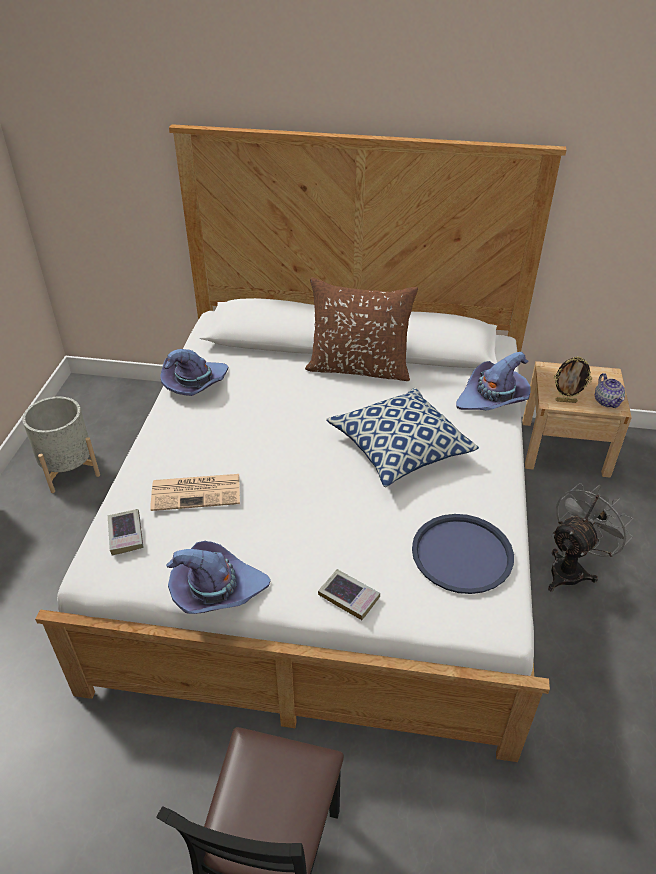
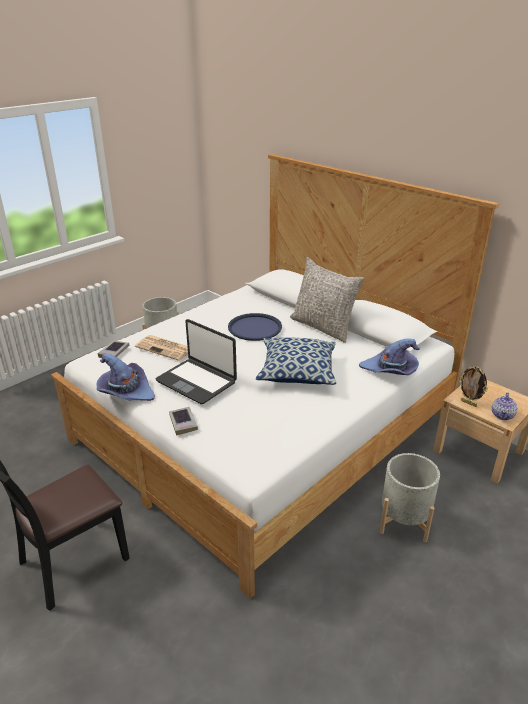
camera: 35 degrees right, 10 degrees down
(195, 384) = (223, 304): purple hat -> none
(298, 524) = (197, 381): none -> laptop
(359, 368) = (323, 327): brown pillow -> grey pillow
(462, 554) = (268, 433): blue tray -> blue tray (255, 328)
(571, 569) = (404, 520): grey fan -> grey planter

